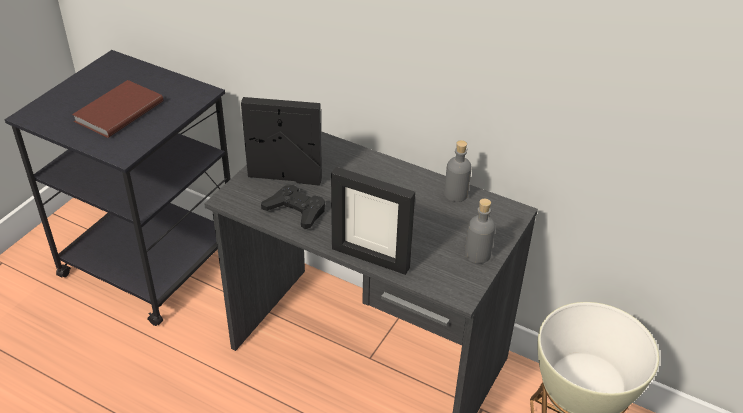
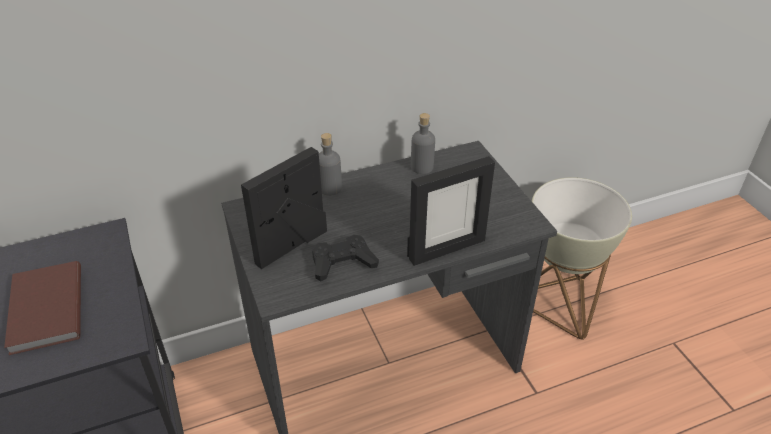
camera: 50 degrees left, 0 degrees up
(477, 254) = (498, 193): grey bottle -> grey bottle (330, 188)

